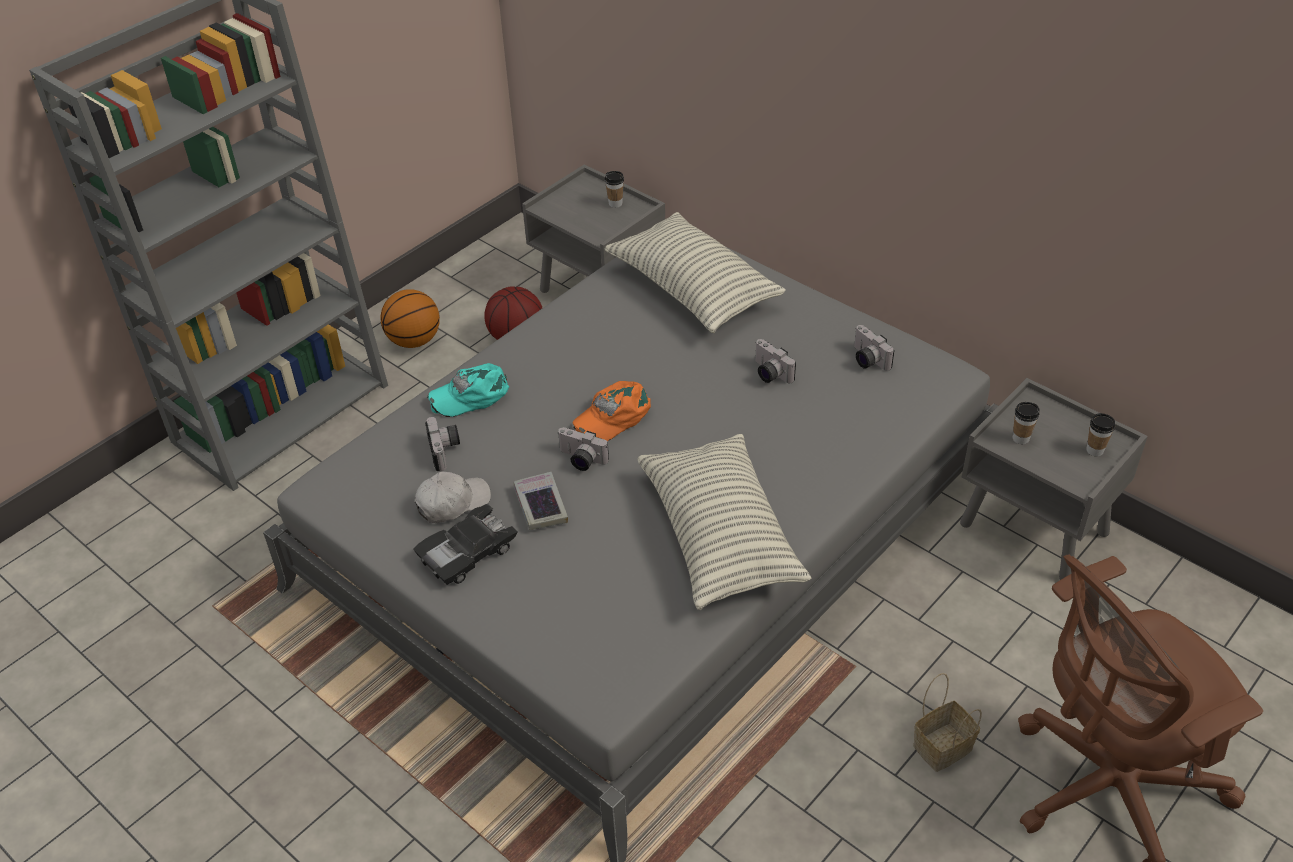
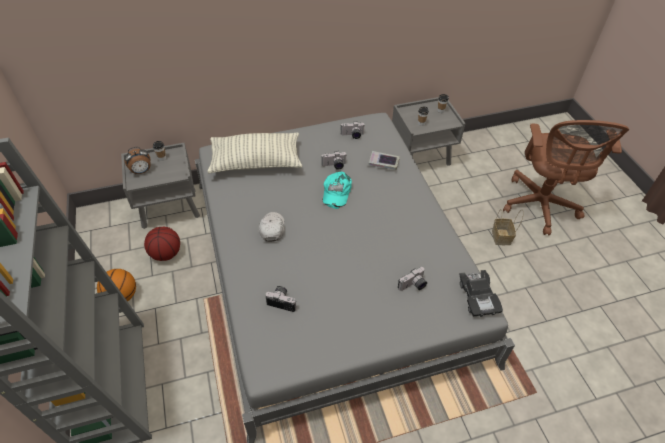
camera: 60 degrees left, 5 degrees up
(452, 503) = (322, 314): white cap -> white cap (272, 229)
(467, 553) = (361, 323): black toy car -> black toy car (478, 297)
(471, 394) = (251, 273): turquoise cap -> turquoise cap (336, 192)
(540, 505) = (351, 280): book -> book (383, 163)
(572, 201) = (141, 171): none -> alarm clock
(580, 460) = (334, 252): camera -> camera (413, 286)
(612, 416) = (315, 227): orange cap -> none
(720, 537) = (415, 229): pillow -> none

